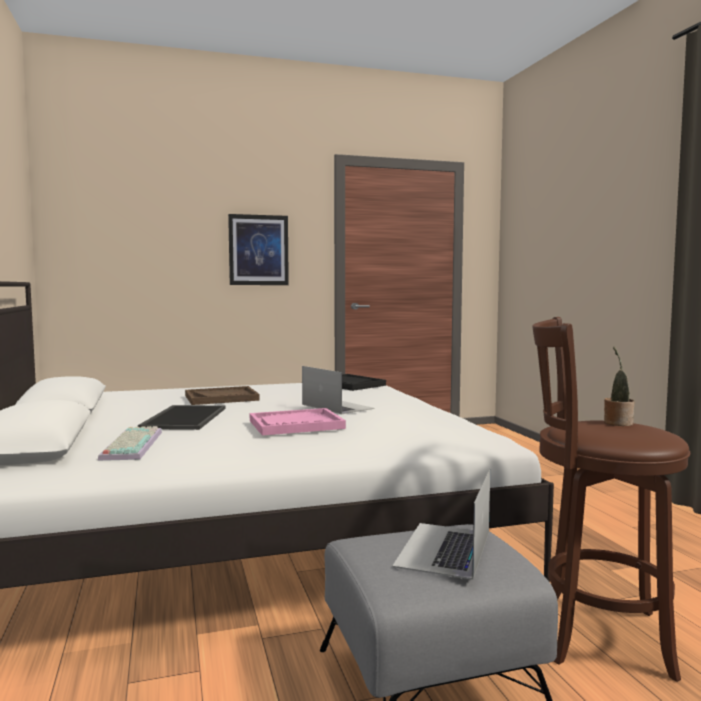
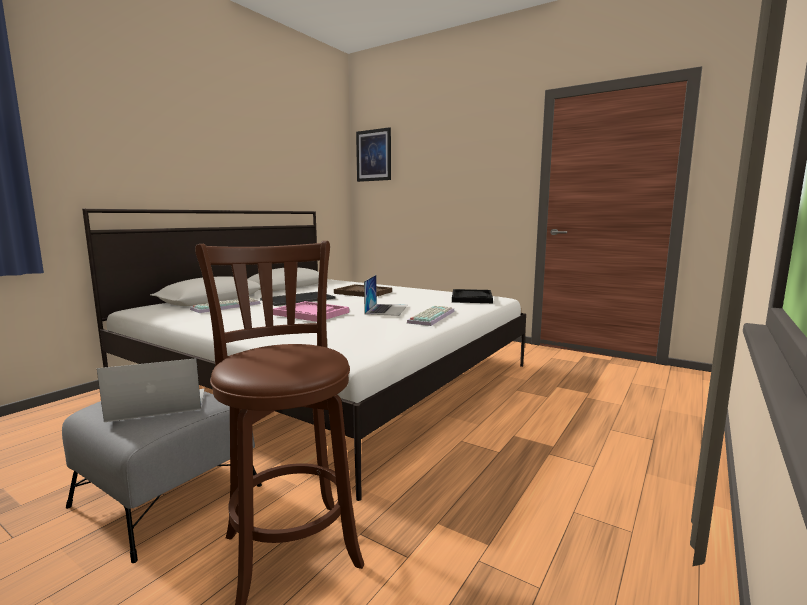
camera: 50 degrees right, 5 degrees up
(258, 250) = (476, 184): picture -> picture (374, 155)
(399, 404) = (431, 316): none -> keyboard
(617, 422) = (311, 353): potted plant -> none

